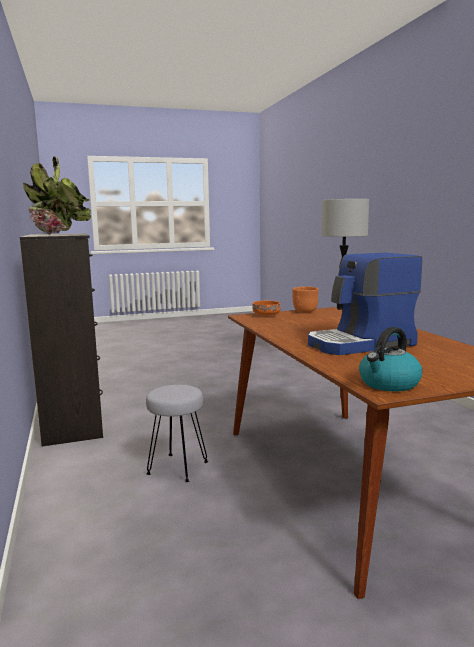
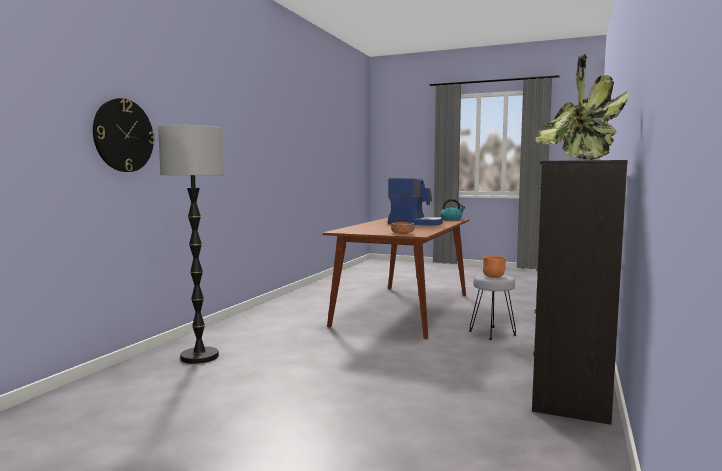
camera: 140 degrees left, 5 degrees down
(304, 311) = (367, 232): orange bowl -> orange bowl (494, 277)
(377, 205) = (123, 135): none -> wall clock

